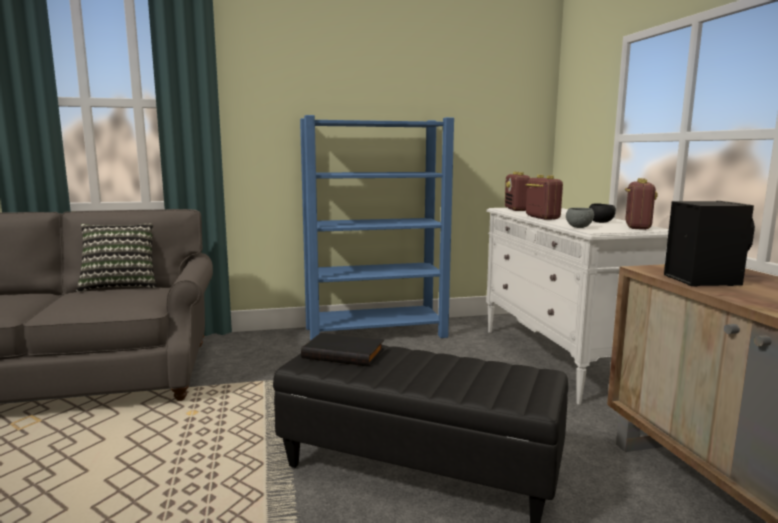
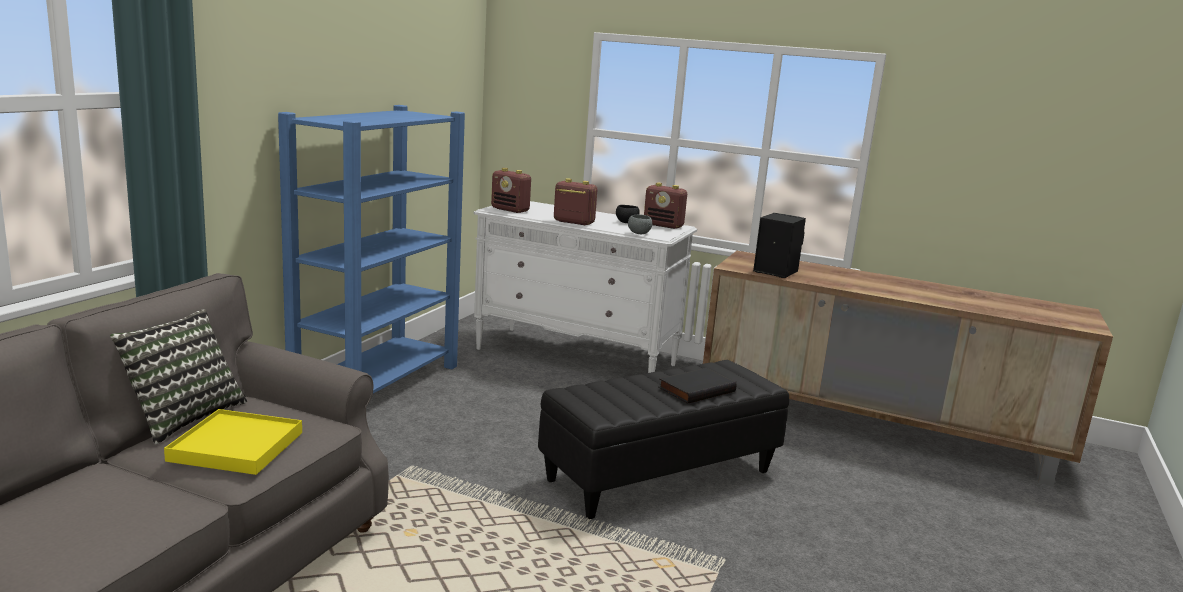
camera: 55 degrees left, 5 degrees up
(87, 301) = (236, 446): none -> yellow tray
(344, 353) = (603, 397): black book -> black book (696, 389)
(637, 227) = (663, 225): radio -> radio turned 150 degrees clockwise

